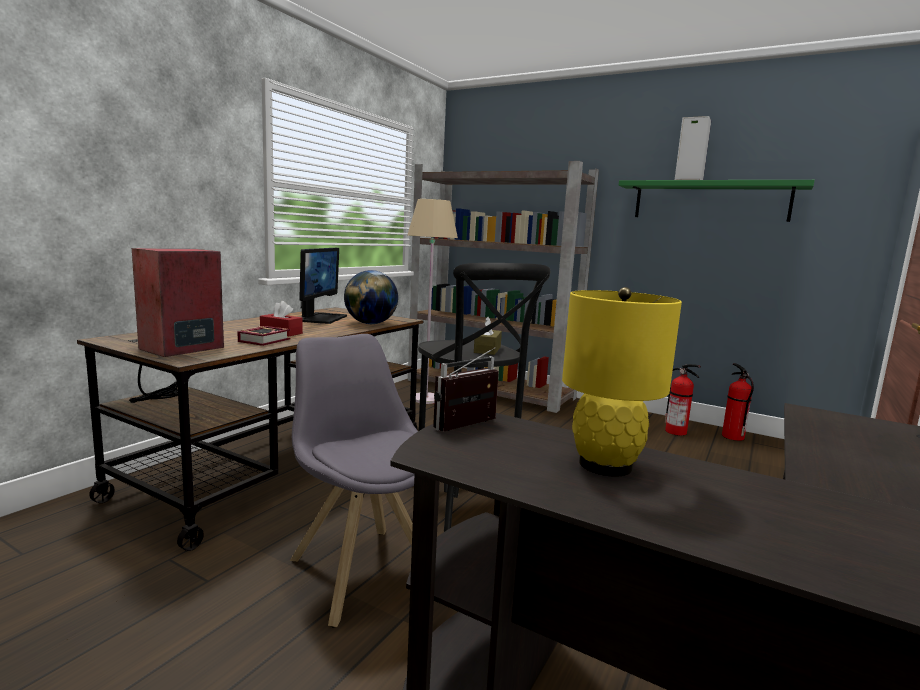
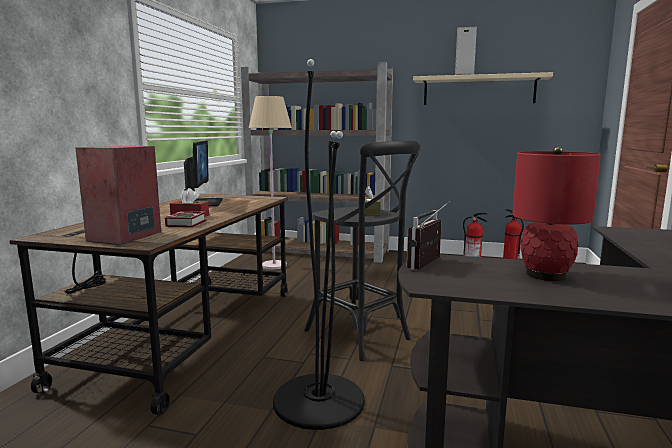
camera: 15 degrees left, 0 degrees up
(362, 571) = (319, 400): grey chair -> black floor lamp
(370, 324) = (251, 203): globe -> none
(605, 465) = (545, 275): yellow table lamp -> red table lamp
(710, 201) = (478, 90): green shelf -> beige shelf

